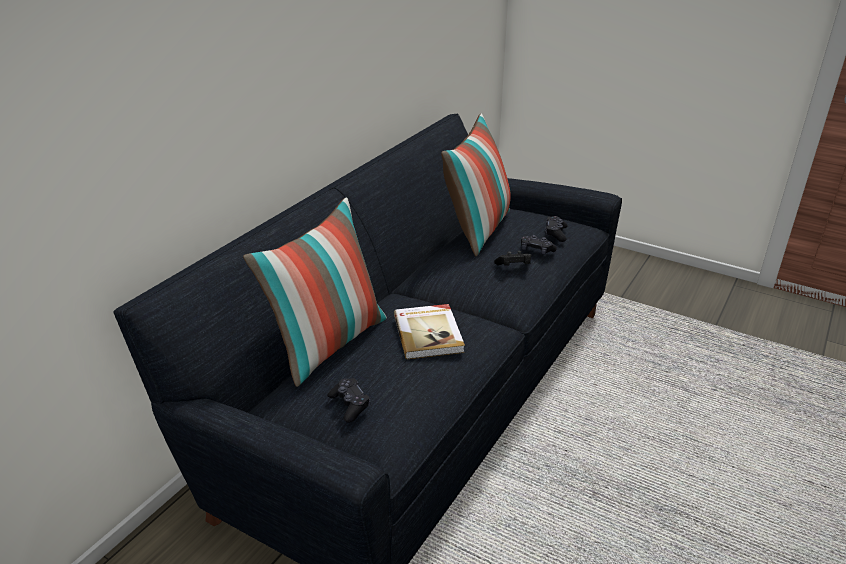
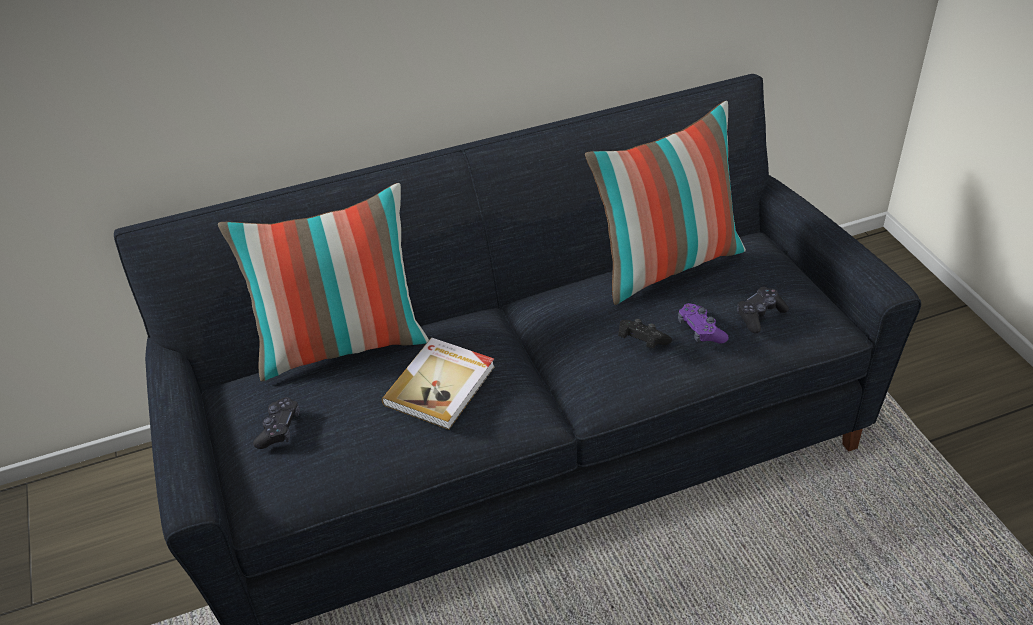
camera: 40 degrees right, 10 degrees up
(536, 250) = (700, 330): black game controller -> purple game controller

